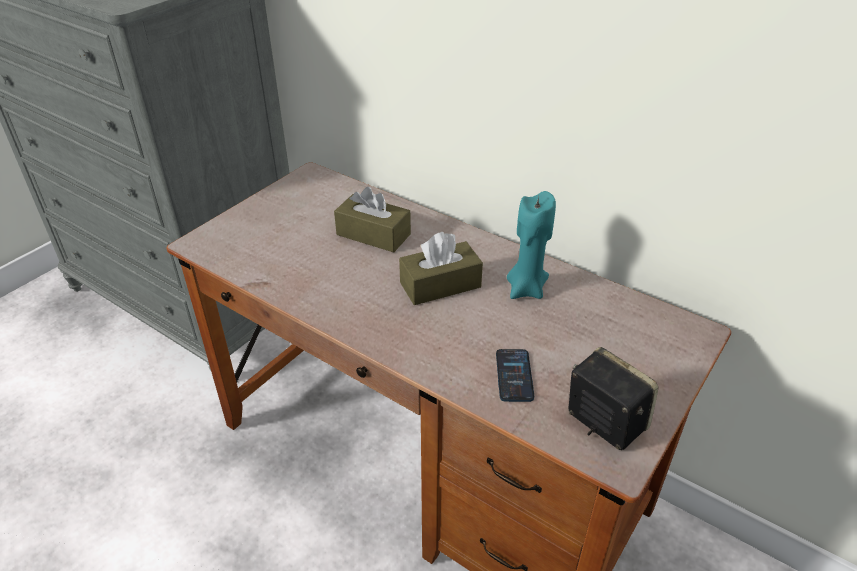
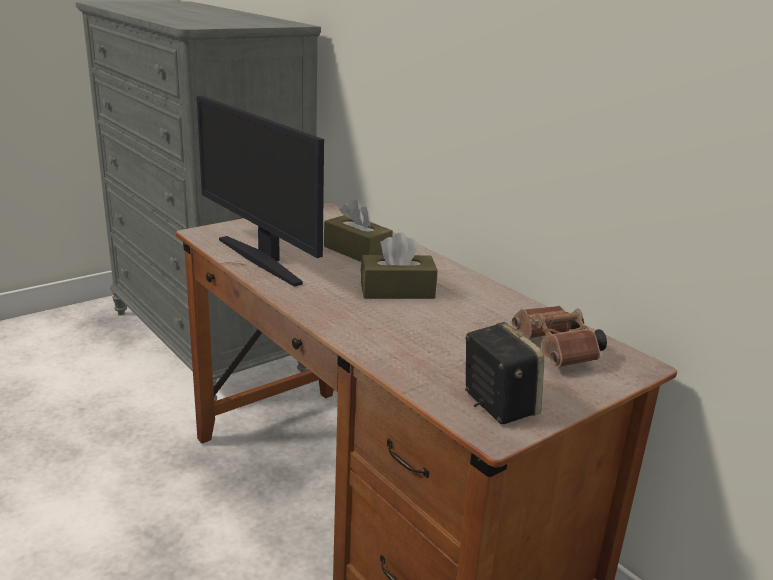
camera: 15 degrees right, 15 degrees down
(283, 271) = (262, 259): none -> monitor
(514, 376) = (428, 358): phone -> none
(526, 289) = (478, 307): turquoise candle -> none
(624, 334) = (558, 352): none -> brown binoculars

